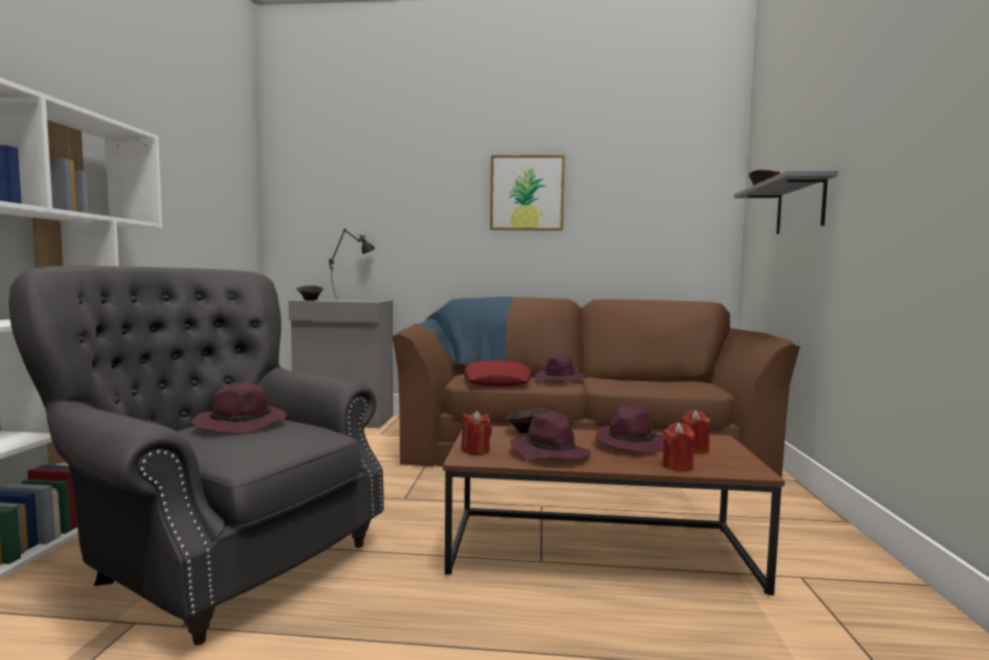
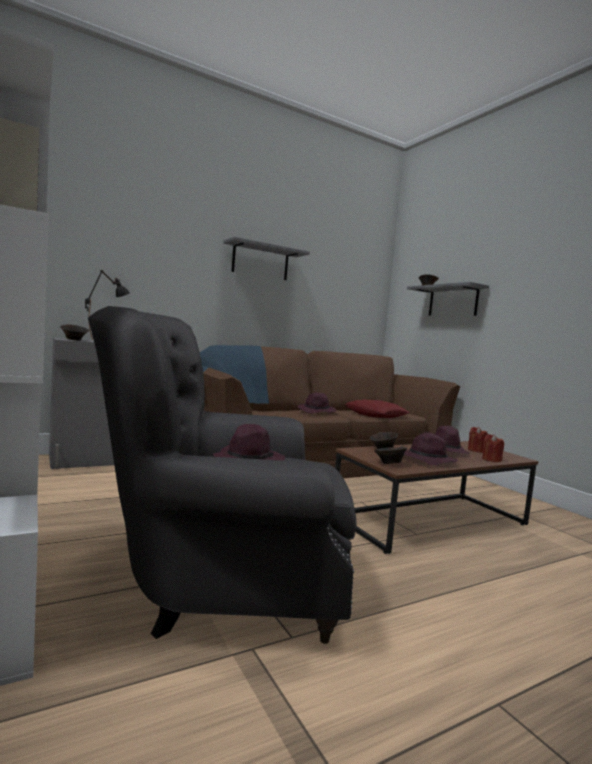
camera: 35 degrees left, 0 degrees up
(475, 450) = (389, 464): red candle -> brown bowl
(497, 382) = (283, 415): red pillow -> red pillow (375, 415)
(527, 193) = (260, 262): picture -> grey shelf

